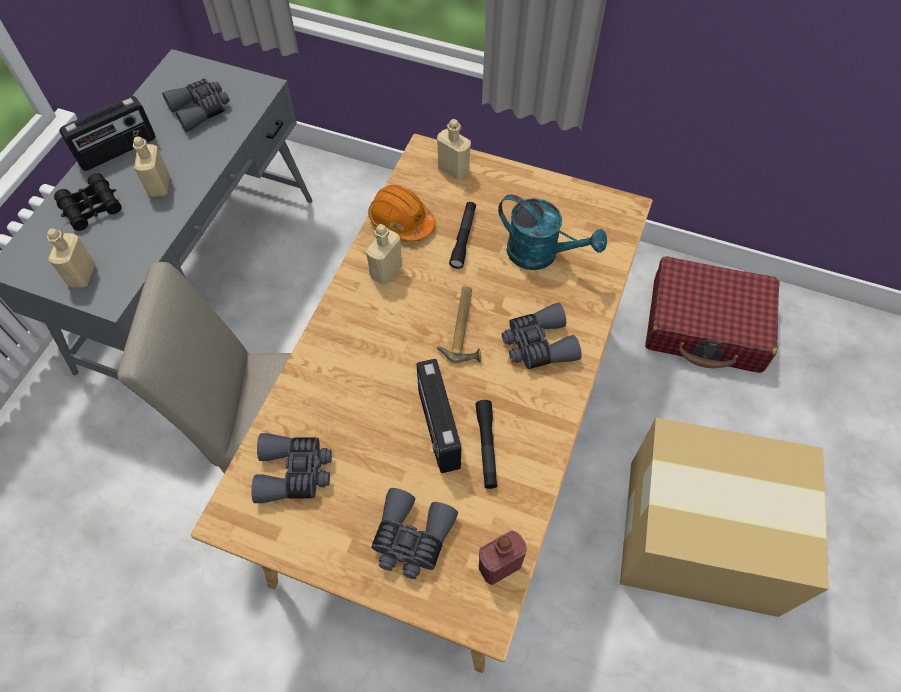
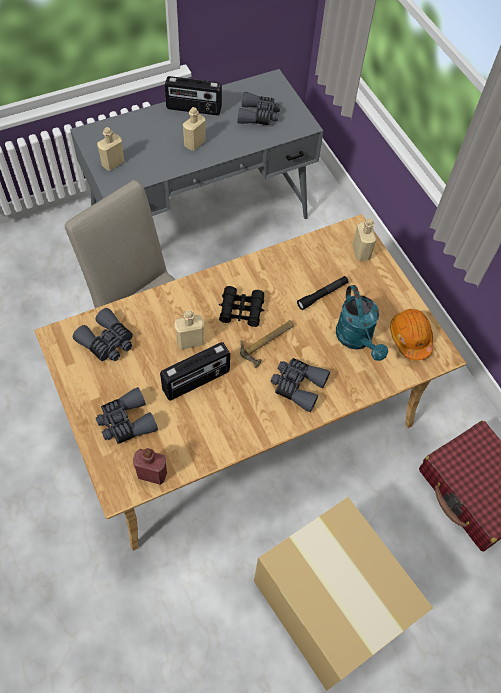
camera: 40 degrees right, 0 degrees up
(91, 207) = (151, 131): black binoculars -> black binoculars (241, 310)
(386, 271) = (260, 279): beige bottle -> beige bottle (190, 341)
(401, 221) = (298, 258): orange hard hat -> orange hard hat (410, 337)
(437, 428) = (196, 381): radio -> radio turned 150 degrees counterclockwise
(486, 447) = (210, 413): black flashlight -> none

